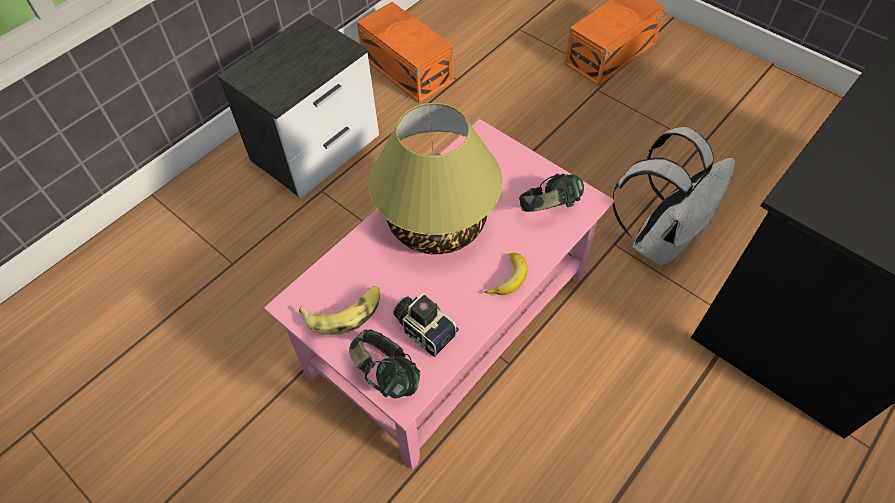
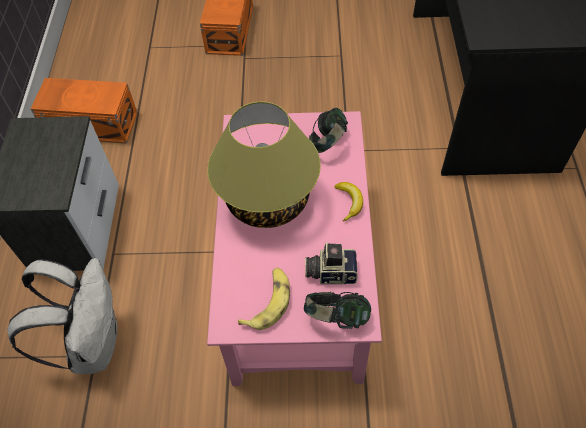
camera: 40 degrees left, 0 degrees up
(659, 238) = (370, 129): white backpack -> white backpack (93, 343)

